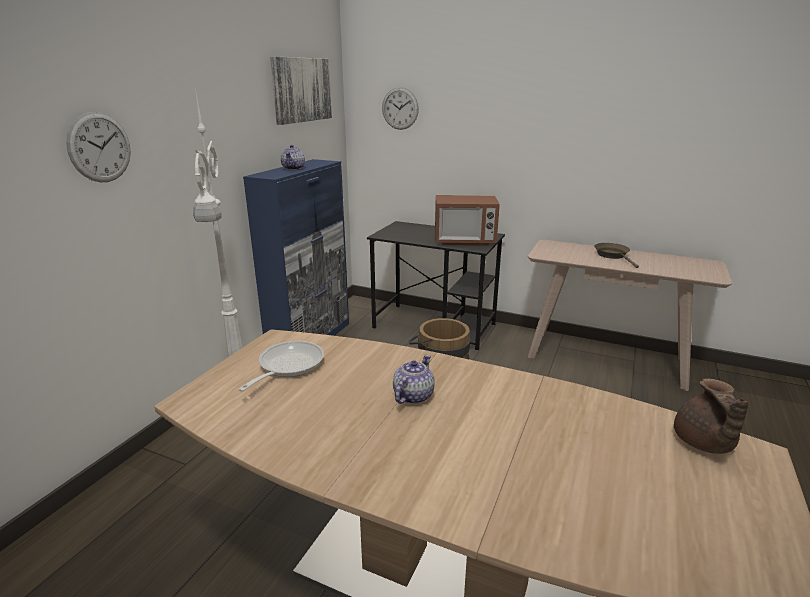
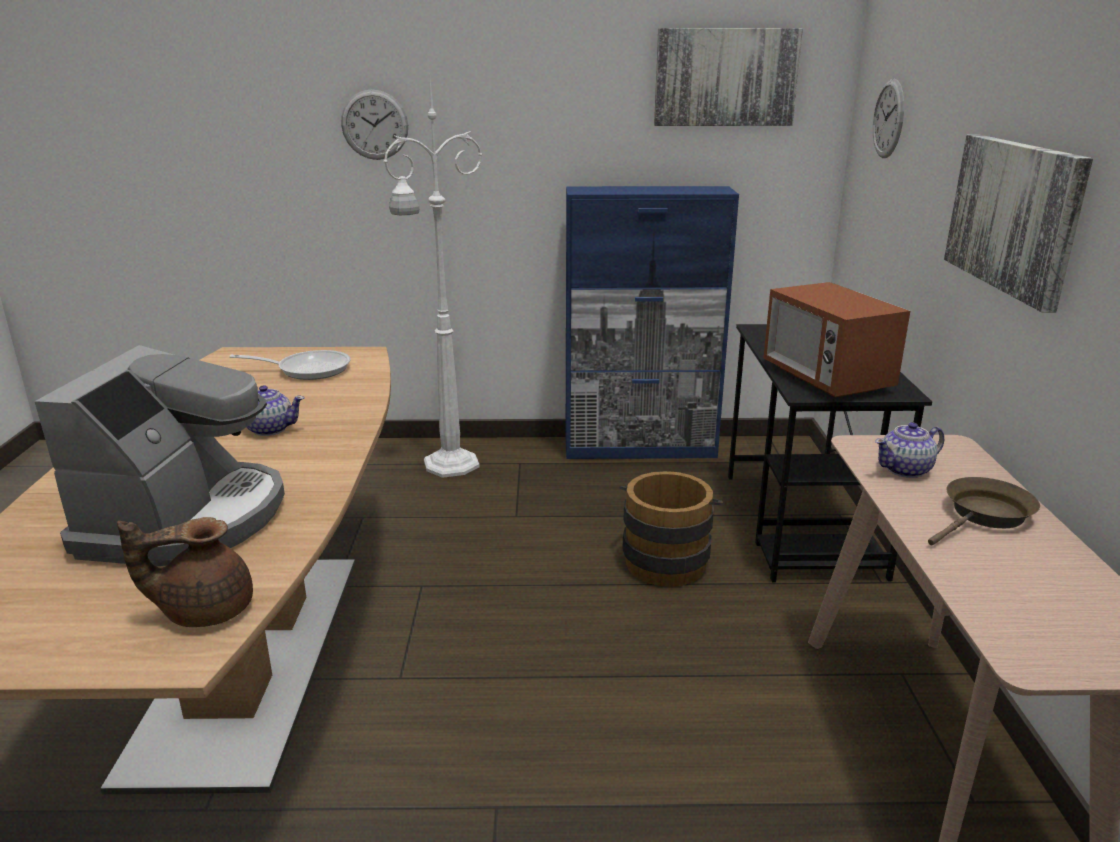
camera: 65 degrees right, 0 degrees up
(294, 168) = (644, 189): teapot -> teapot (906, 470)
(545, 141) = (1014, 216): none -> picture
(569, 445) = (187, 519): none -> coffee machine

